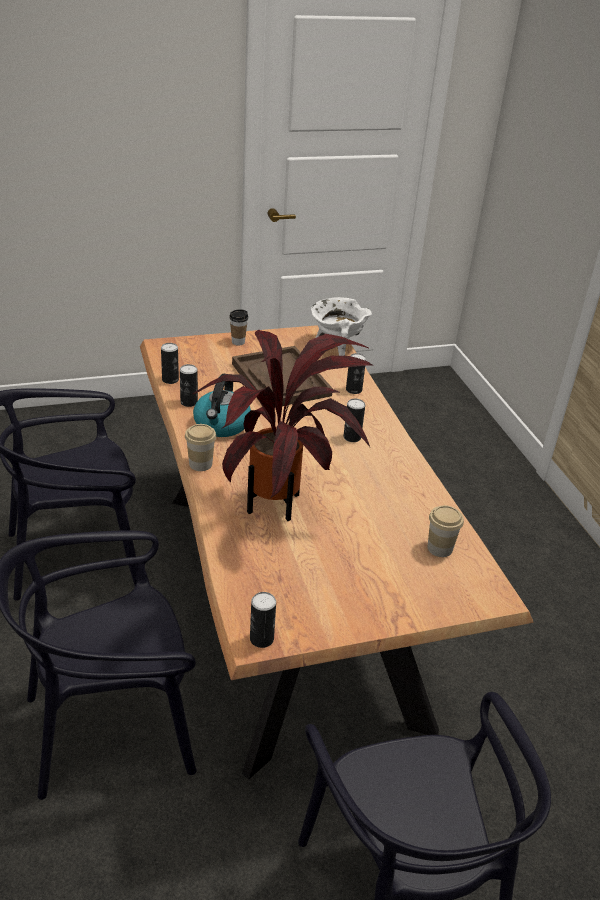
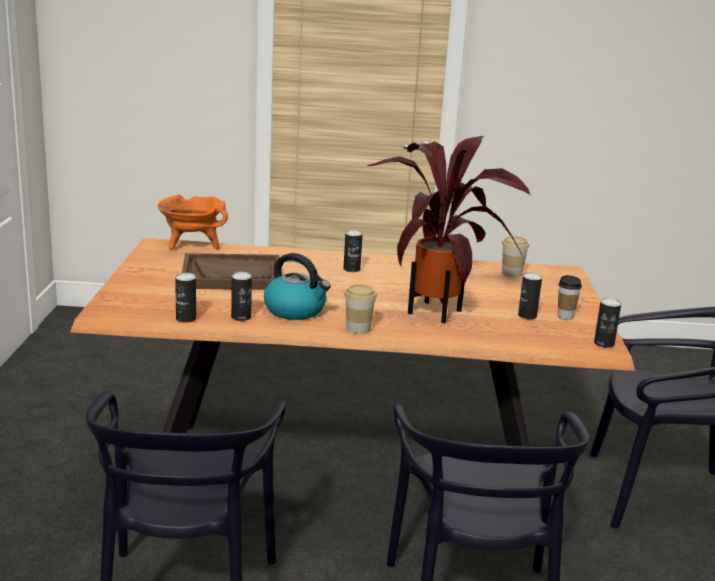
camera: 70 degrees left, 15 degrees down
(238, 342) = (136, 279): cup -> cup (565, 316)
(337, 347) = (192, 245): white cooking pot -> orange cooking pot
(354, 390) = (275, 254): can -> can (527, 316)

